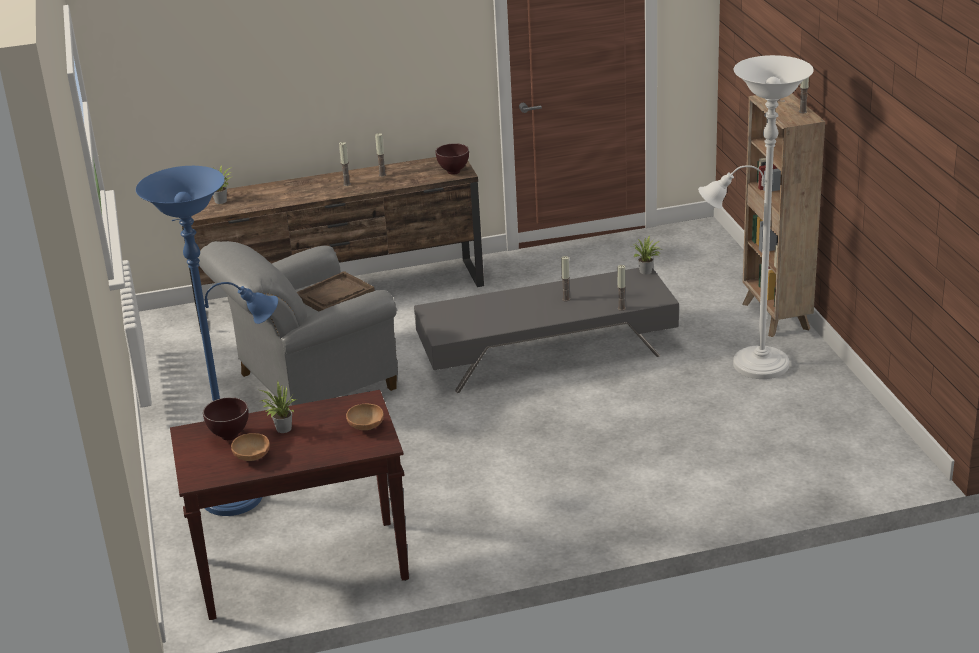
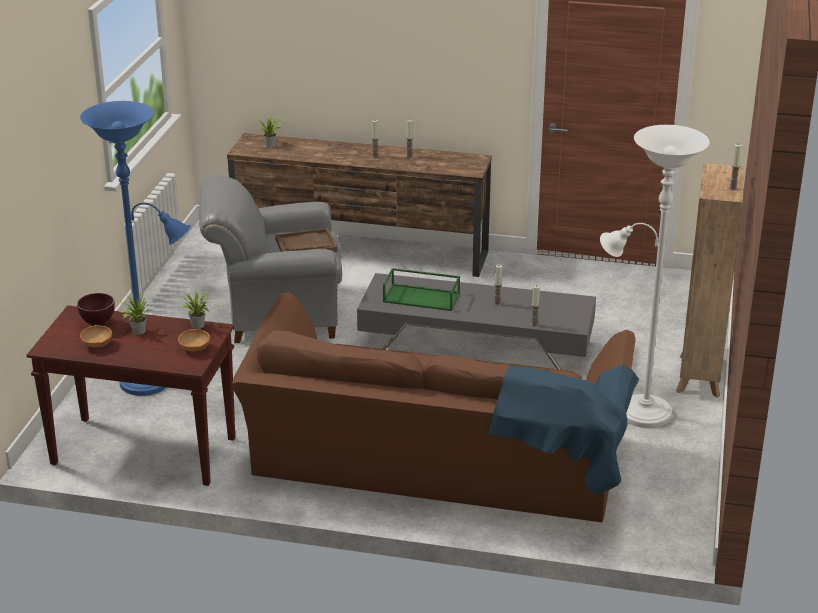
camera: 25 degrees right, 0 degrees up
(453, 172) = (467, 169): brown bowl -> none
(486, 315) = (422, 297): none -> green tray
(617, 476) = (437, 463): none -> brown sofa
(646, 272) = (586, 301): potted plant -> potted plant (198, 326)

